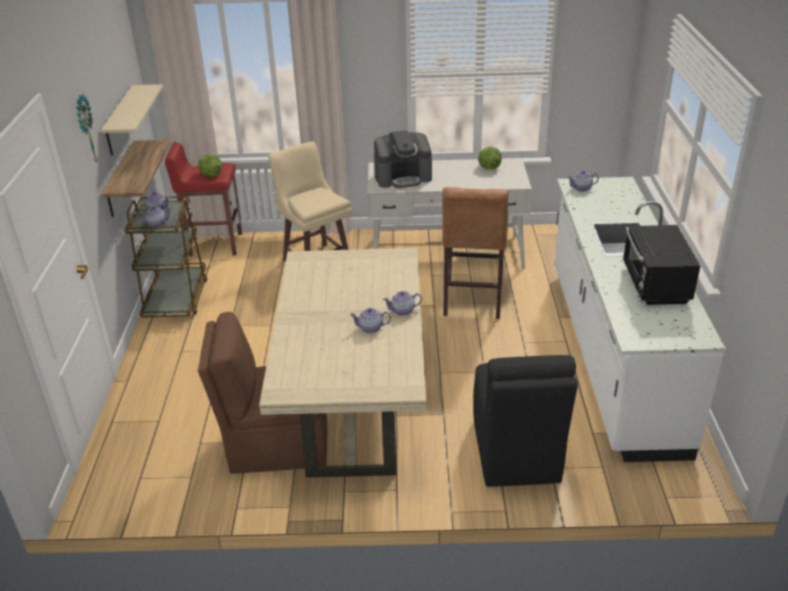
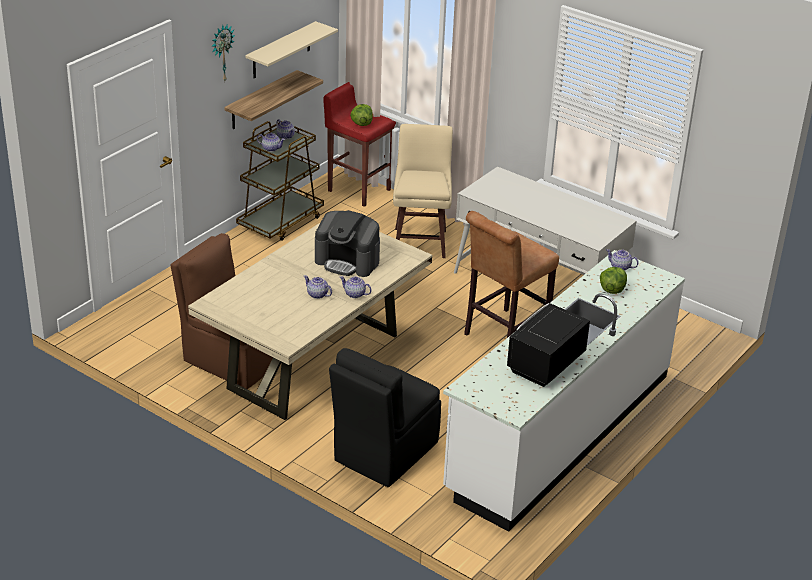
camera: 35 degrees right, 0 degrees up
(403, 177) = (506, 192): coffee machine -> coffee machine (347, 261)
(489, 167) = (592, 216): lettuce -> lettuce (612, 290)

